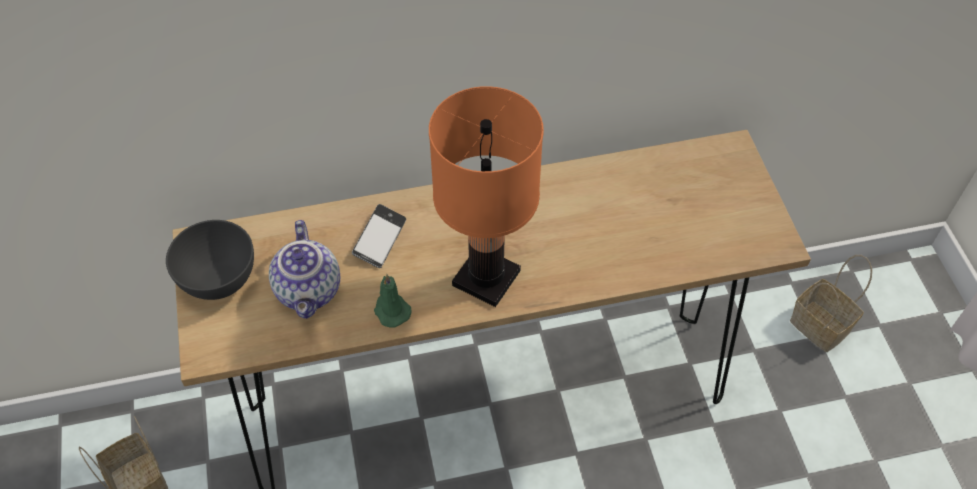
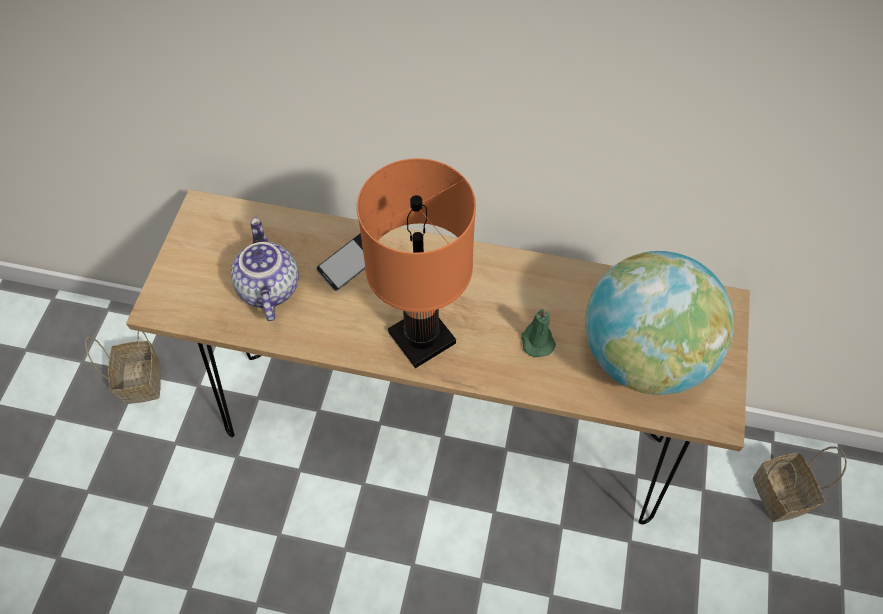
camera: 25 degrees right, 5 degrees up
(218, 279) = (200, 247): grey bowl -> none
(310, 290) = (267, 288): teapot -> teapot turned 150 degrees clockwise
(391, 310) = (324, 333): green candle -> green candle (536, 340)
(688, 216) = (642, 355): none -> globe

